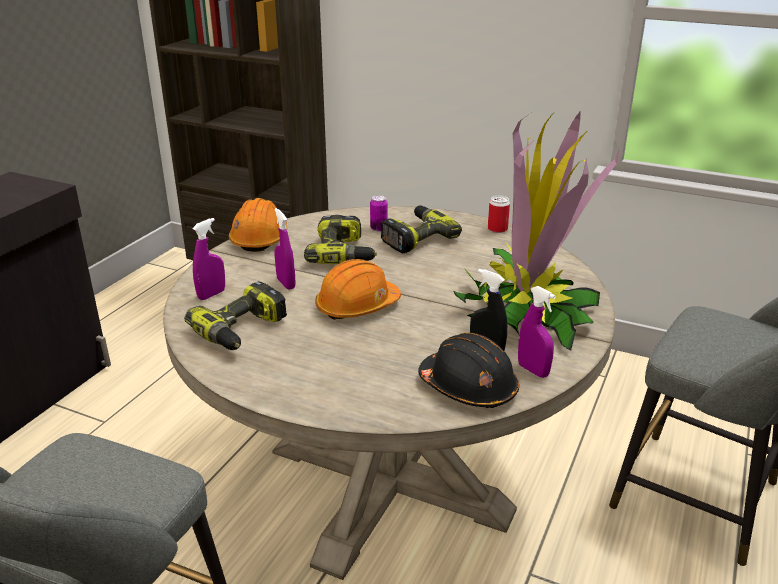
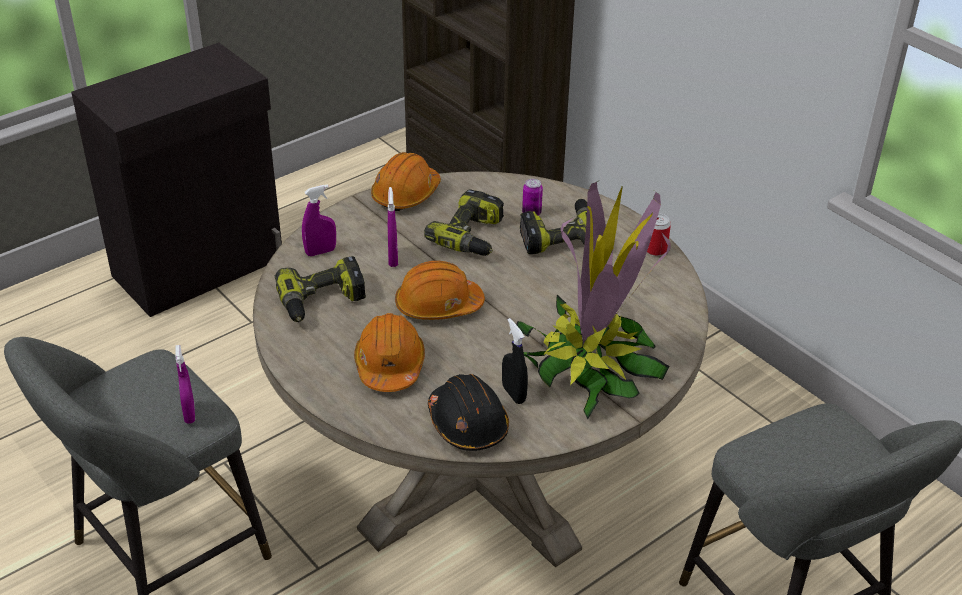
camera: 25 degrees right, 10 degrees up
(352, 362) = (390, 365): none -> orange hard hat
(533, 370) = (539, 426): purple spray bottle -> purple spray bottle (189, 413)

